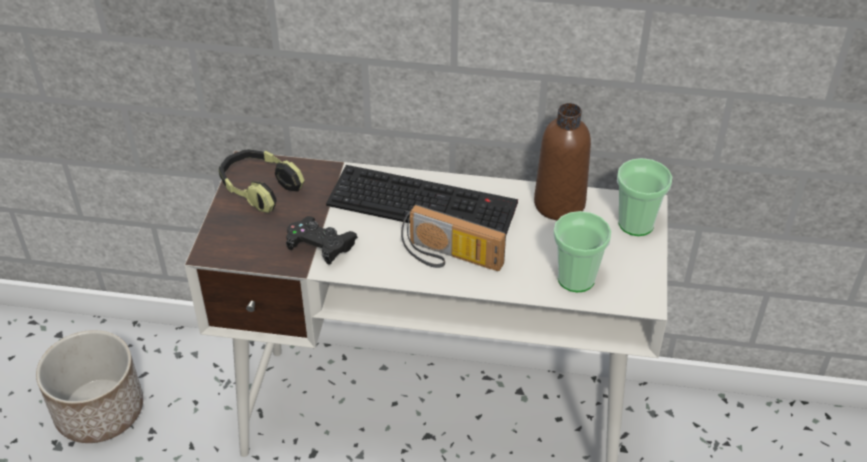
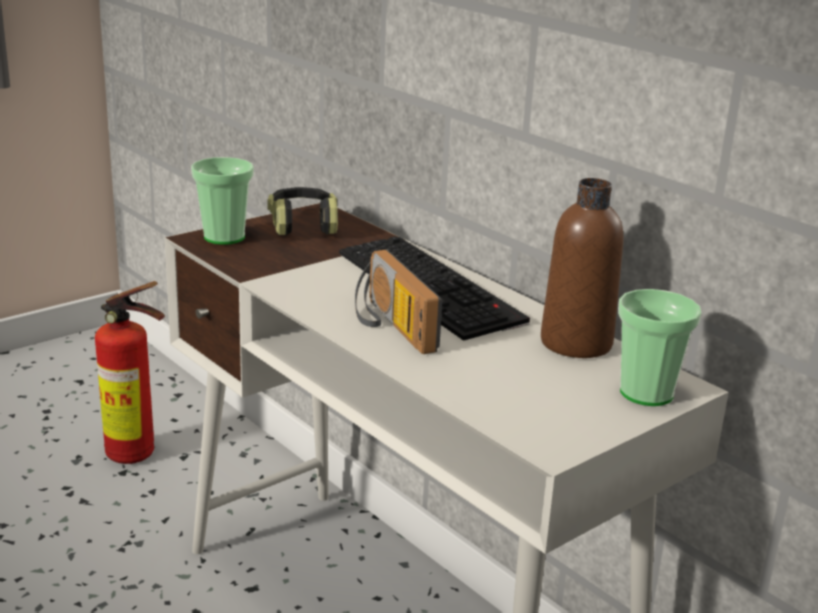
camera: 40 degrees right, 20 degrees down
(100, 410) = (137, 456): planter -> fire extinguisher
(321, 247) = (287, 272): black game controller -> none
(576, 278) = (498, 396): cup -> cup (224, 237)

